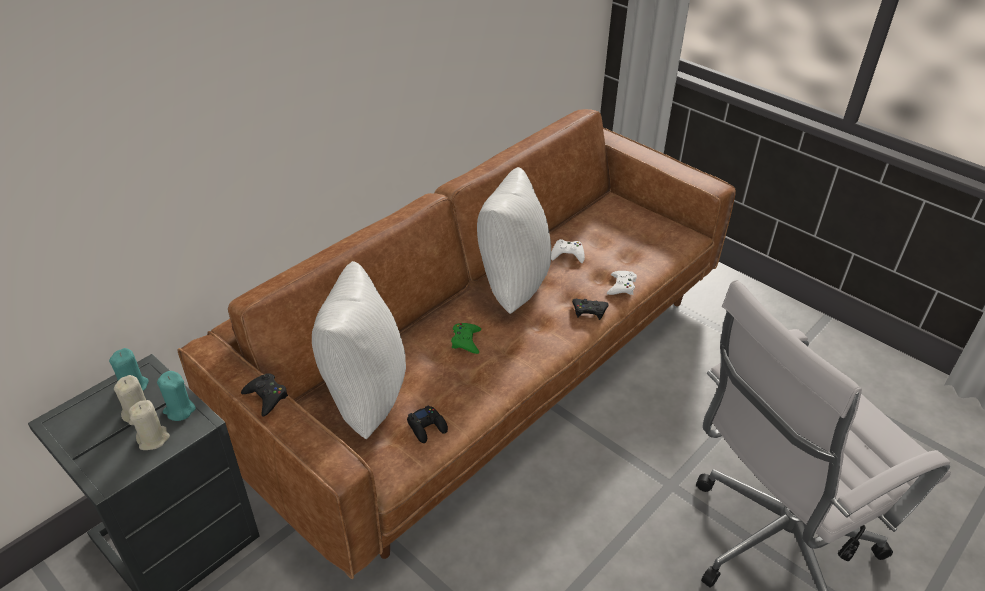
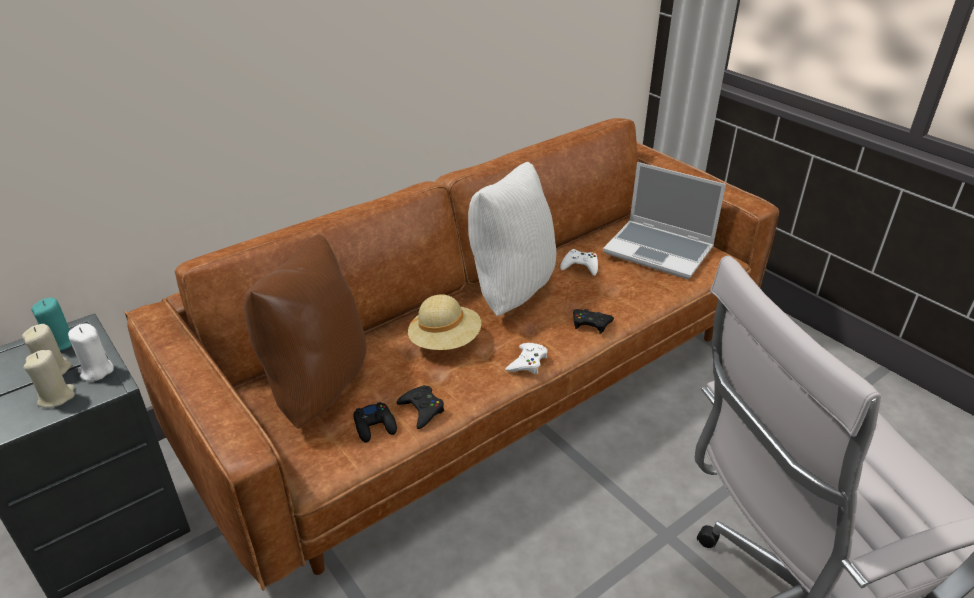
camera: 10 degrees right, 5 degrees down
(179, 410) = (96, 371): turquoise candle -> white candle
(266, 397) = (193, 367): black game controller -> black game controller (422, 410)
(364, 396) = (317, 386): white pillow -> brown pillow
(466, 341) = (445, 341): green game controller -> beige hat
(621, 286) = (633, 302): white game controller -> white game controller (527, 362)
(634, 232) = (660, 251): none -> laptop

